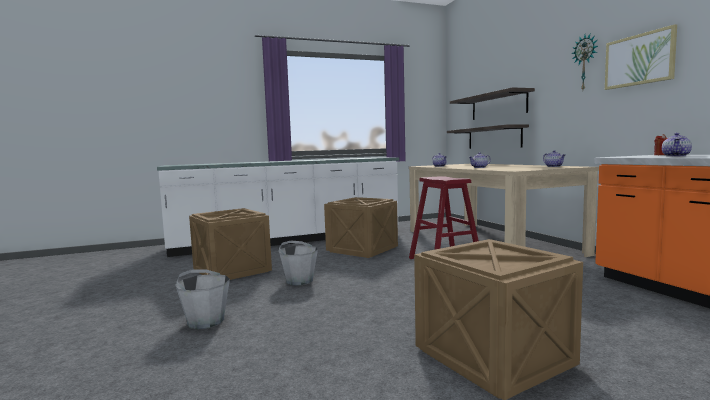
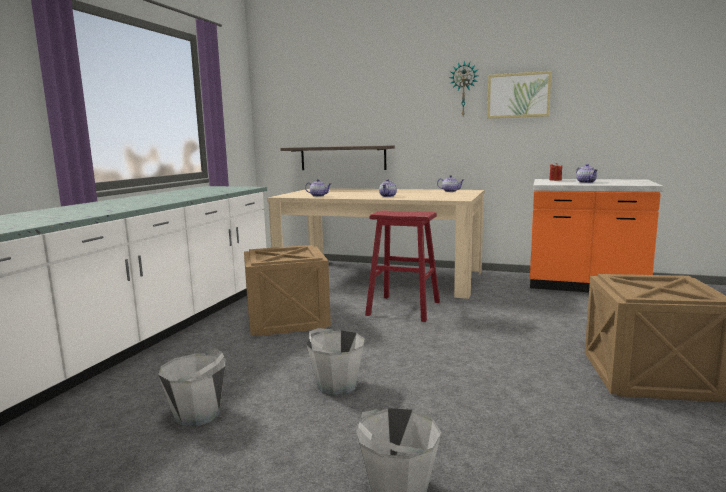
camera: 50 degrees left, 5 degrees up
(232, 271) = (198, 414): crate -> grey bucket
(498, 106) = (348, 121): shelf -> none

